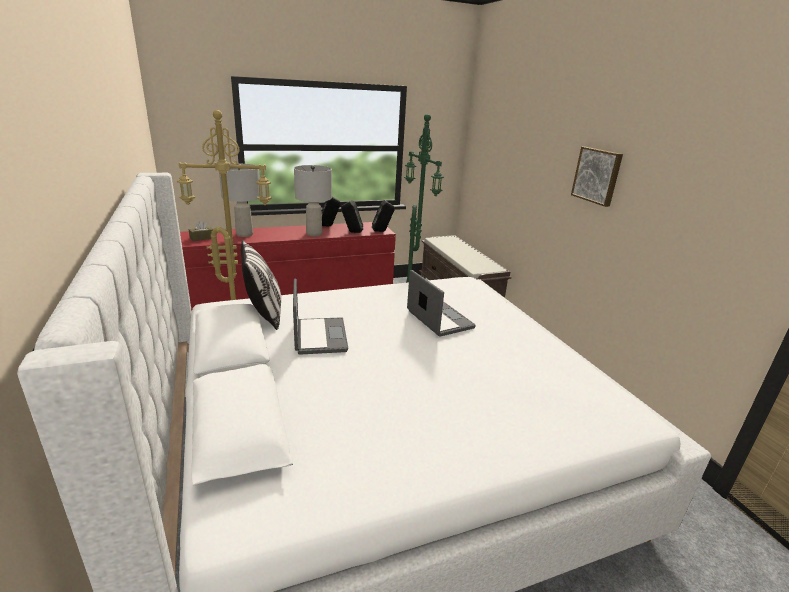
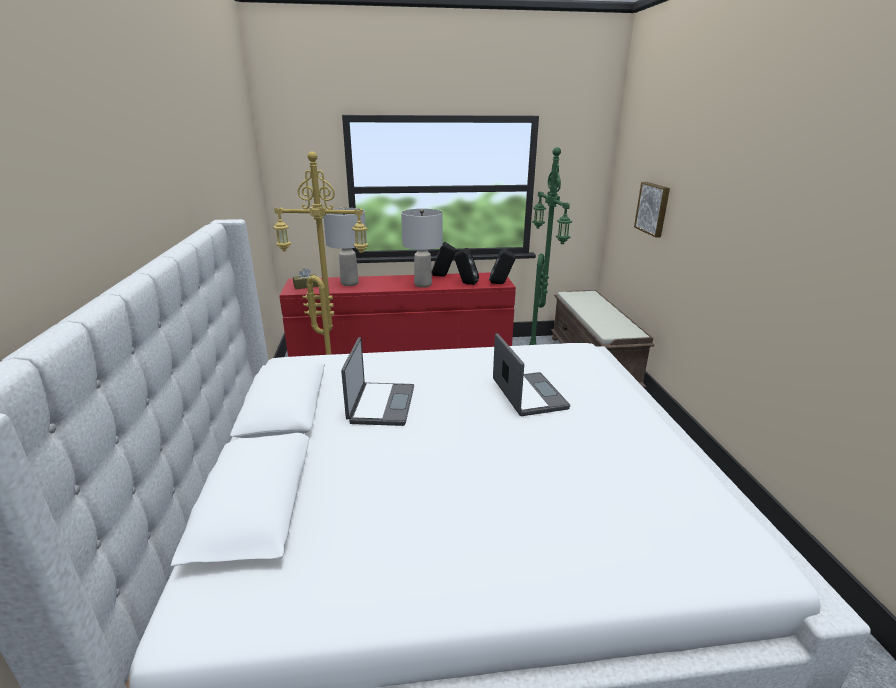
camera: 15 degrees right, 0 degrees up
(264, 314) = (333, 373): pillow -> none
(597, 175) = (761, 220): picture -> picture (653, 208)

